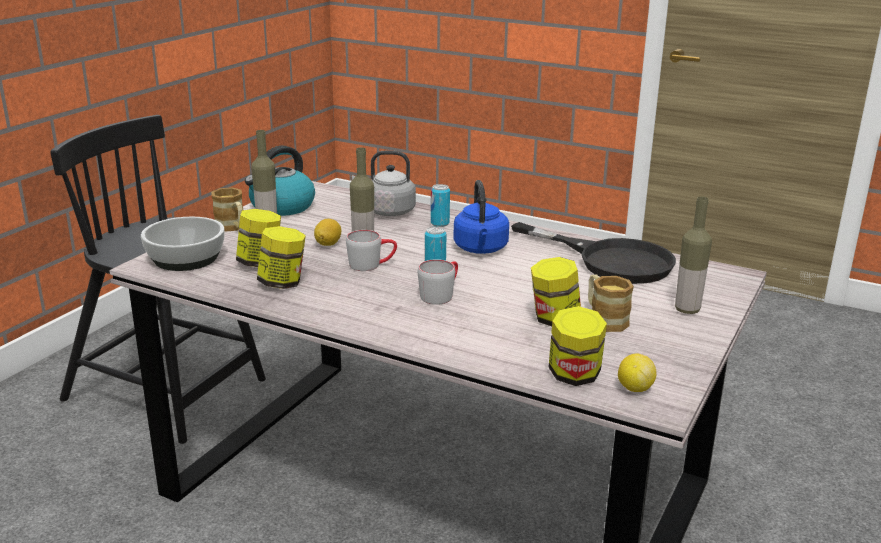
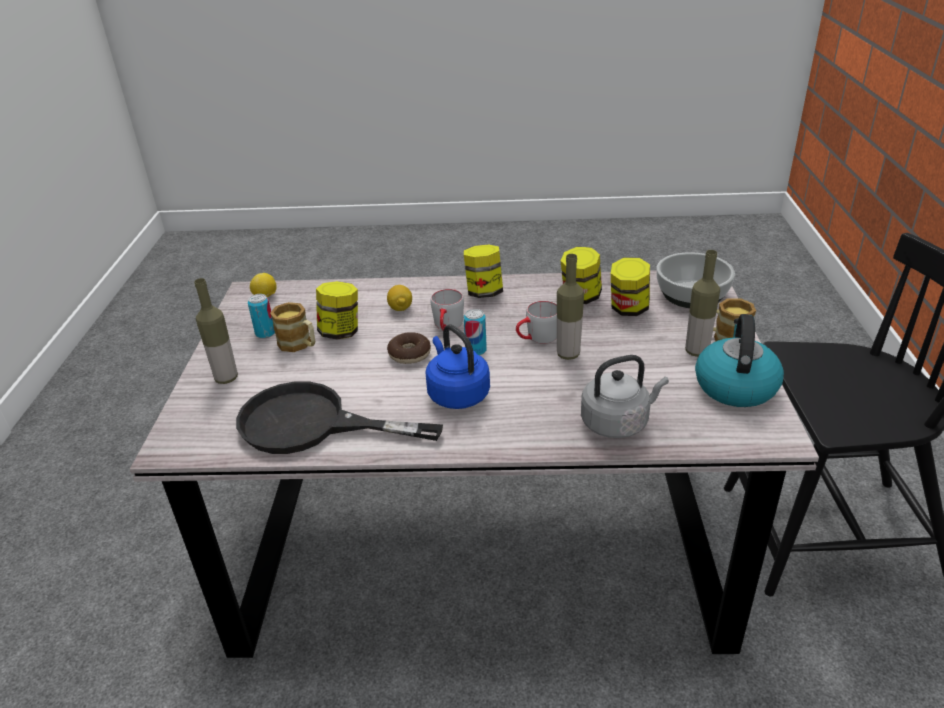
camera: 155 degrees right, 10 degrees up
(328, 244) = (607, 349): lemon -> lemon (400, 308)
(440, 223) = (536, 422): can -> can (265, 333)
(497, 283) = (409, 354): none -> donut
(574, 376) = (308, 293): jar -> jar (484, 292)

